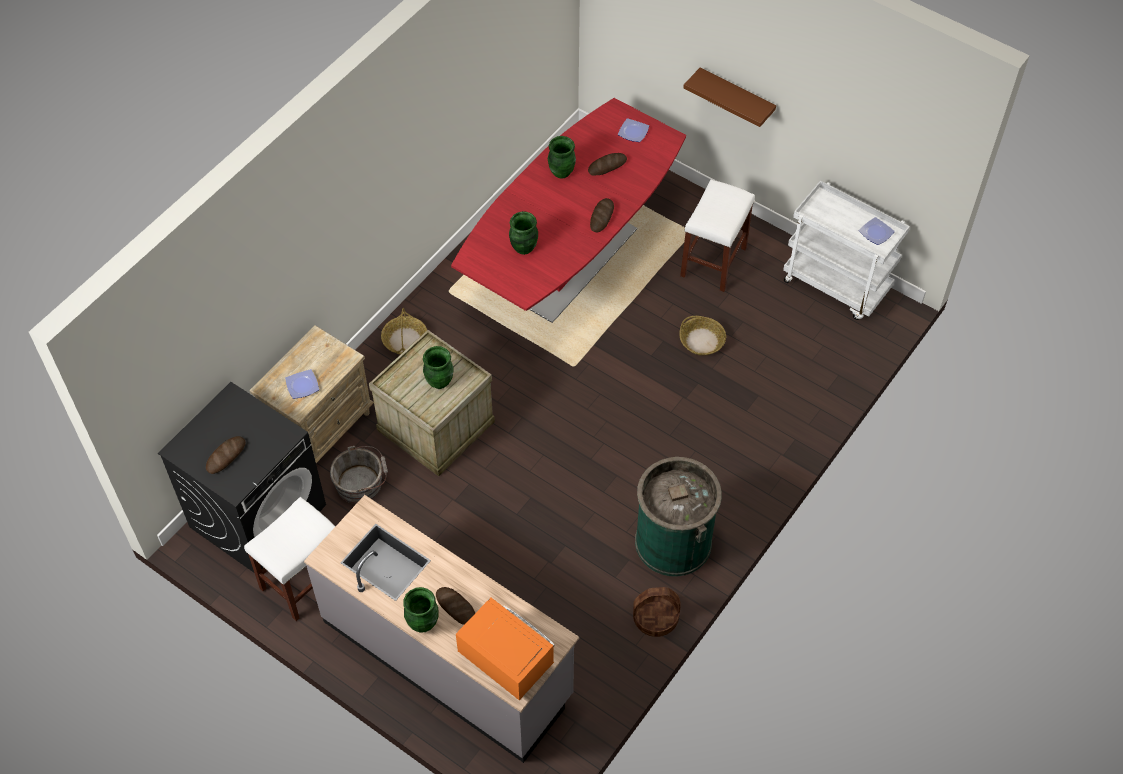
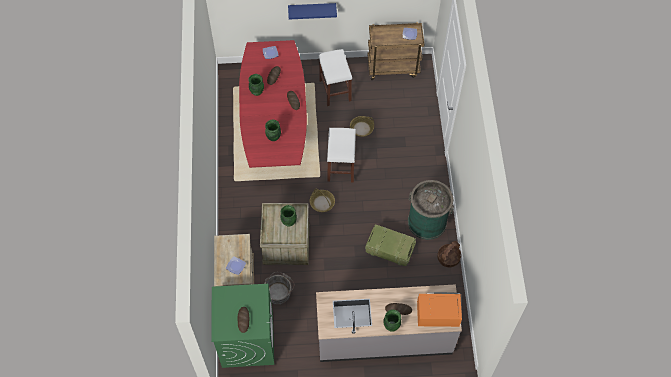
camera: 40 degrees left, 5 degrees up
(258, 515) = (247, 339): black washing machine -> green washing machine
(303, 582) = (295, 352): white stool -> white stool (341, 167)
(405, 340) = (236, 216): basket -> basket (322, 203)
(578, 541) = (390, 249): none -> crate
(736, 97) = (312, 9): brown shelf -> blue shelf
(837, 285) = (393, 67): white cart -> brown cart

